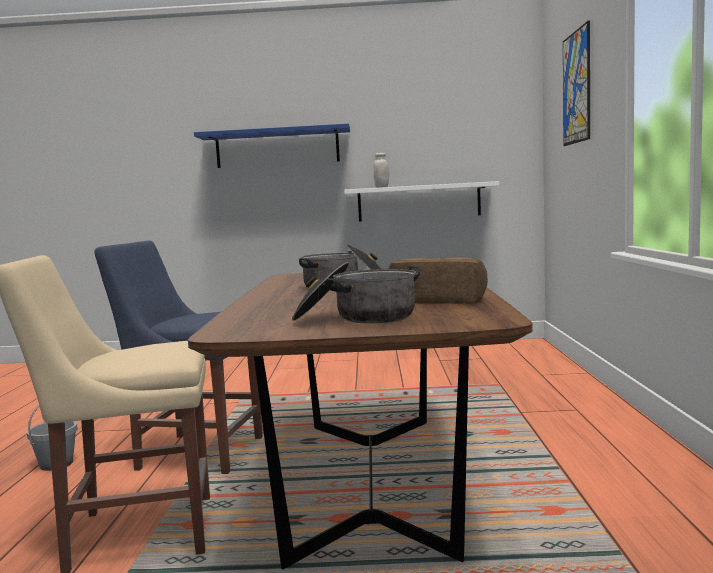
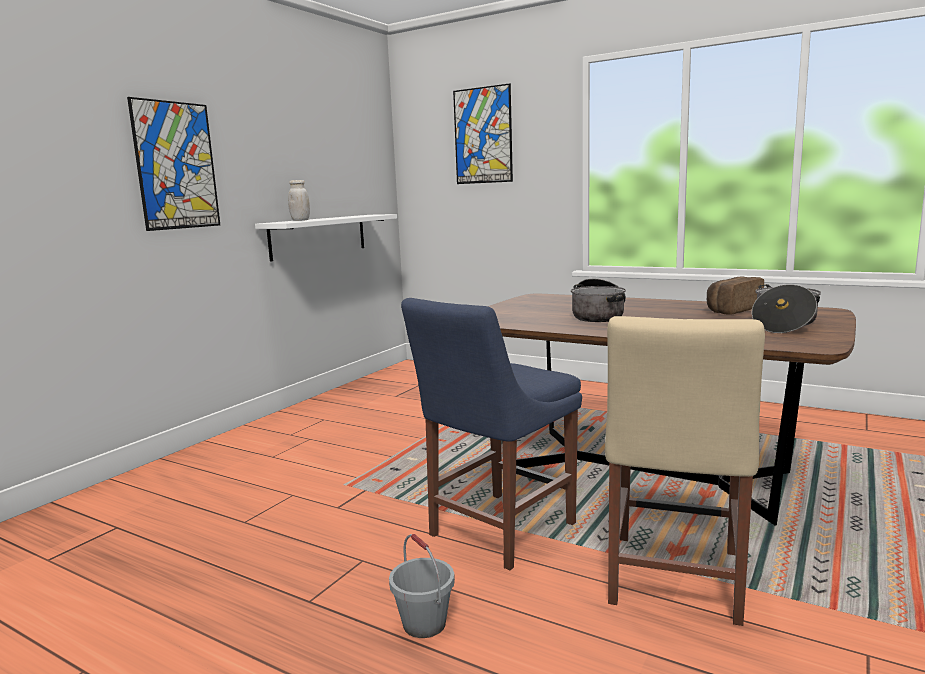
camera: 60 degrees left, 5 degrees up
(277, 148) = (176, 166): blue shelf -> picture

